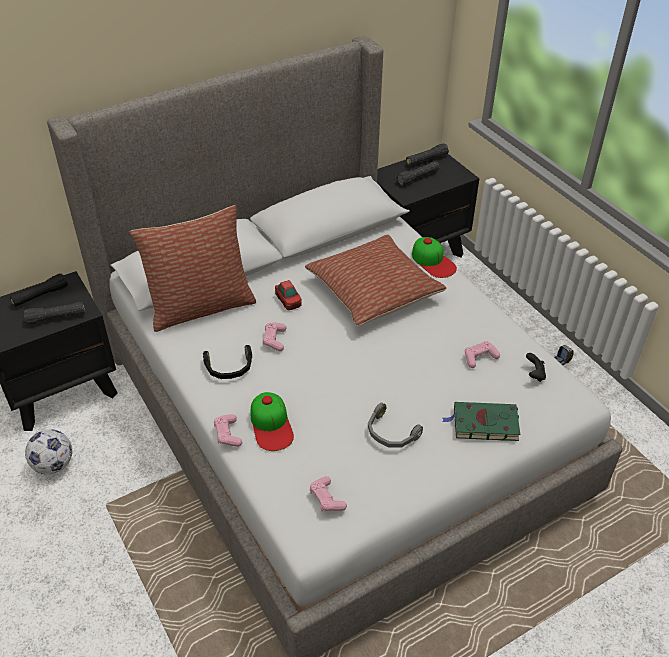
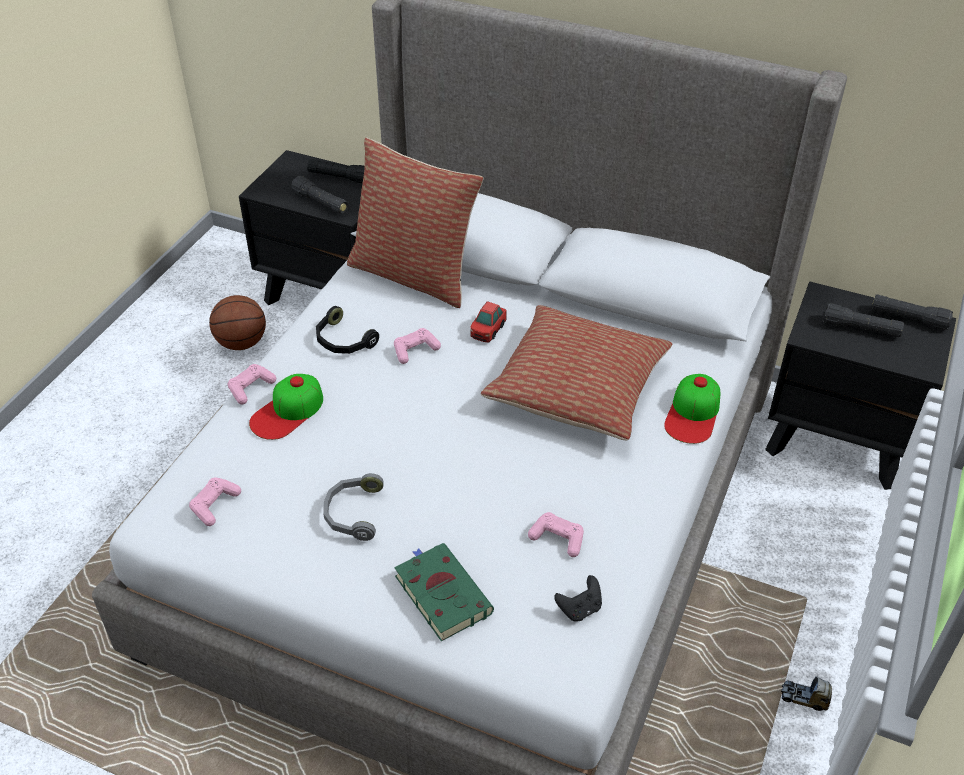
camera: 55 degrees right, 0 degrees up
(54, 465) = (241, 343): football -> basketball

